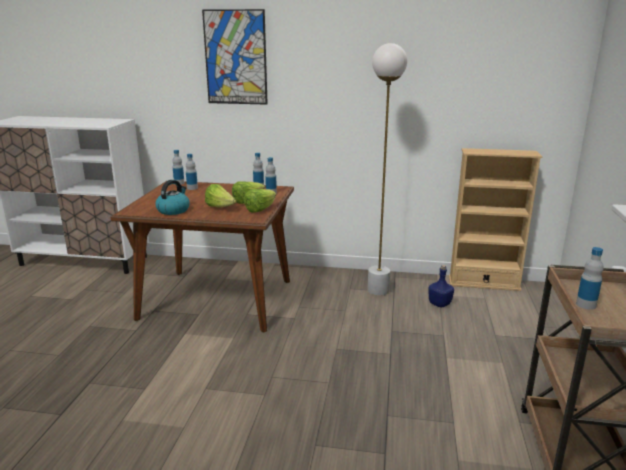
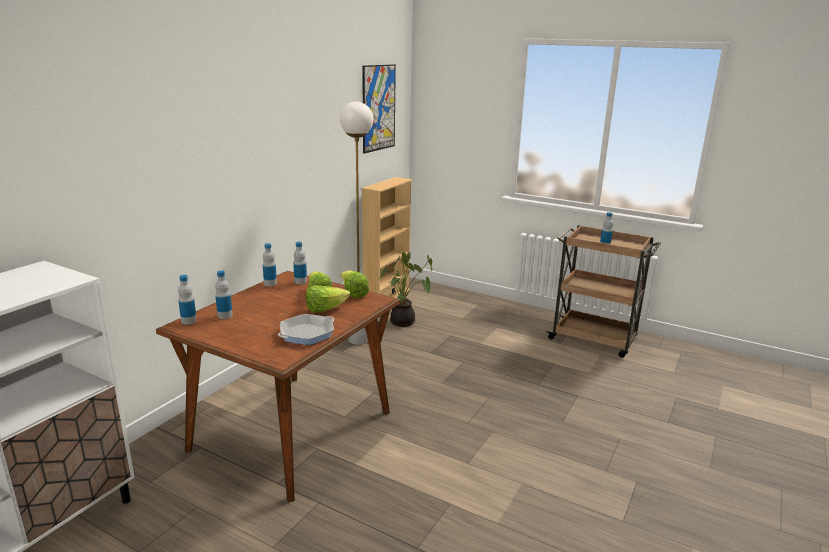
camera: 70 degrees left, 0 degrees up
(173, 210) = (307, 334): kettle -> frying pan
(235, 57) = (180, 134): picture -> picture (378, 108)
(440, 304) = (404, 322): blue bottle -> potted plant

